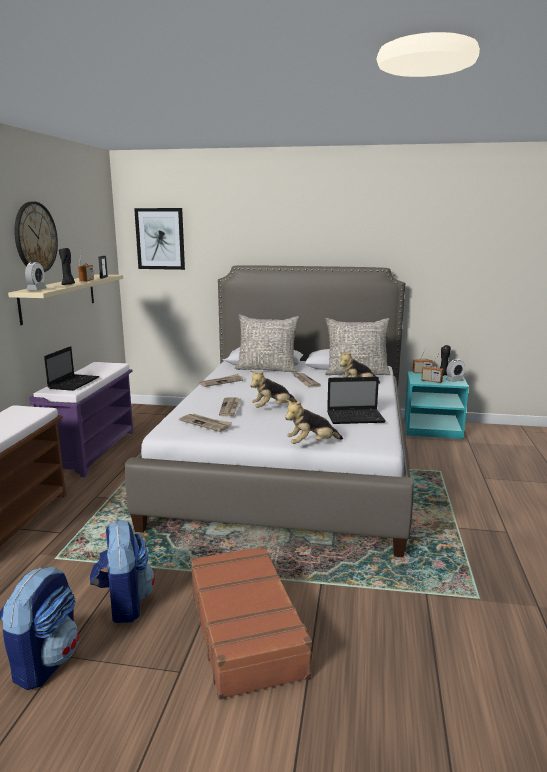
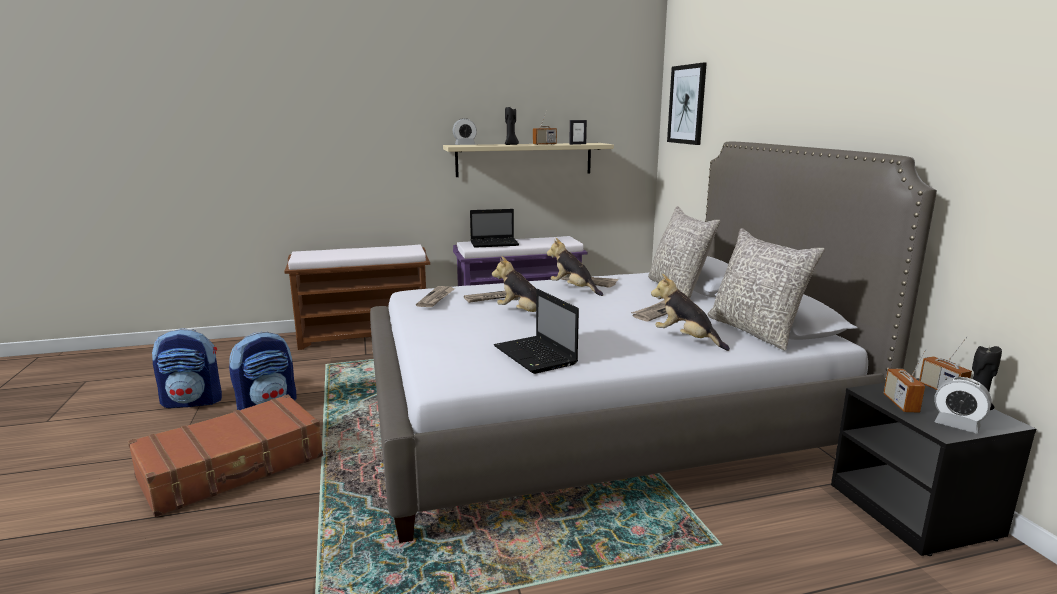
camera: 65 degrees right, 0 degrees up
(35, 237) = (494, 96): wall clock -> none
(311, 444) = (415, 347): plush toy -> plush toy (573, 289)
(432, 429) = (915, 511): turquoise nightstand -> black nightstand

